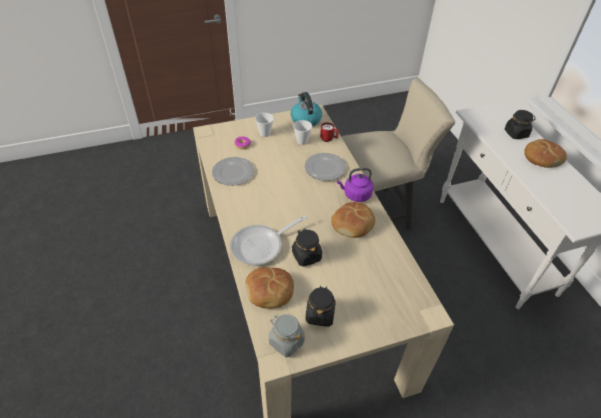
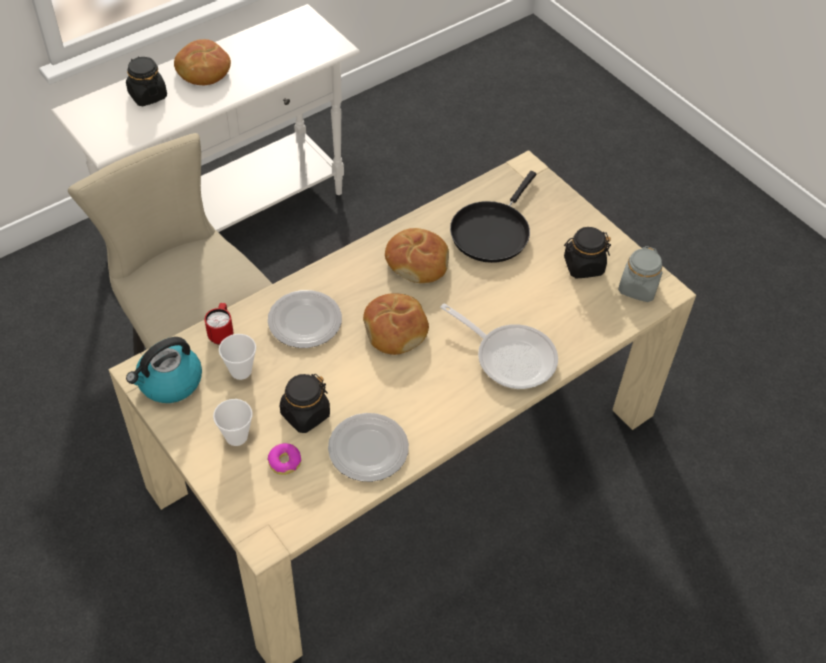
camera: 110 degrees left, 5 degrees up
(269, 292) = (580, 324): bread -> bread (396, 330)
(306, 256) = (501, 300): black jar -> black jar (305, 414)
(355, 195) = (353, 270): purple kettle -> none
(369, 270) = (492, 231): none -> black frying pan

